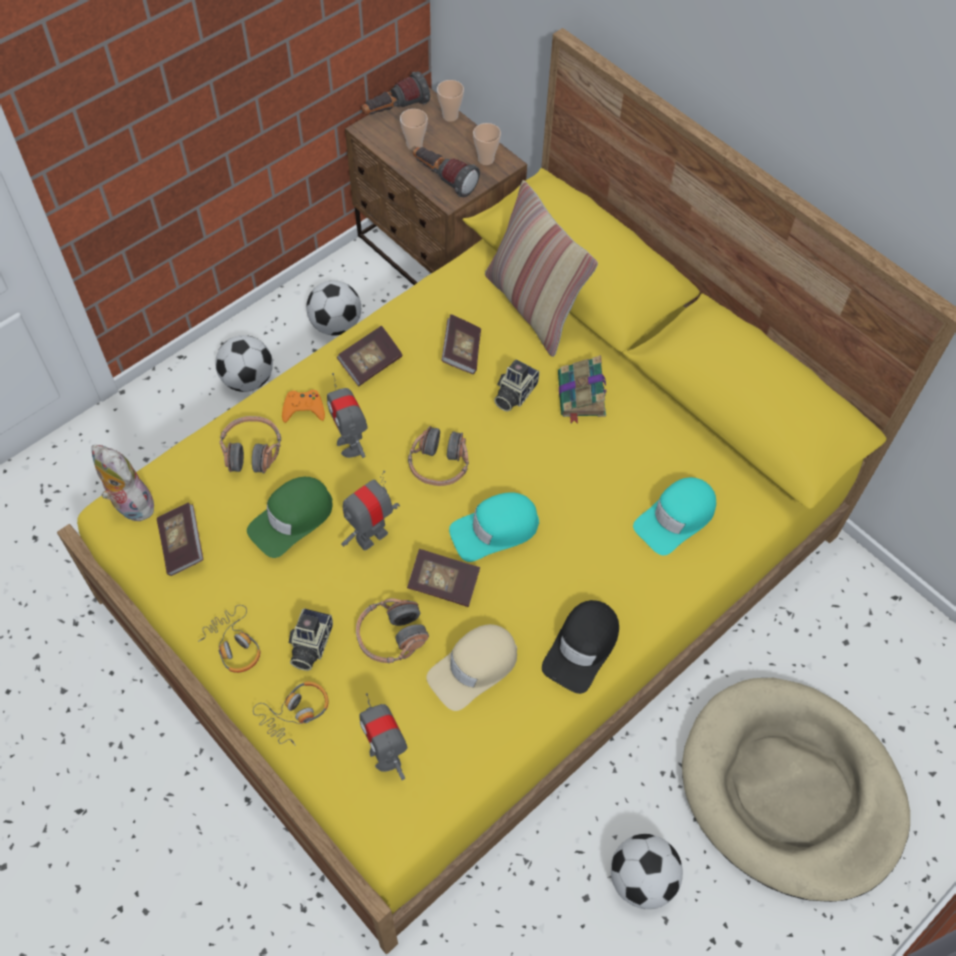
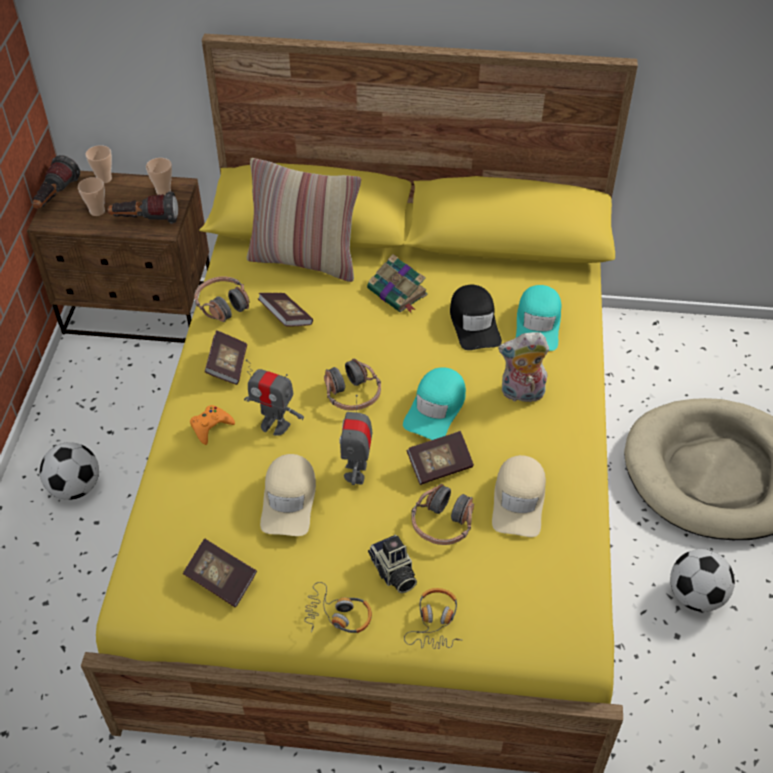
camera: 40 degrees left, 10 degrees down
(129, 505) = (141, 586): plush toy -> plush toy (521, 394)
(251, 451) = (205, 478): headphones -> headphones (223, 305)
(292, 519) = (289, 500): green cap -> beige cap
(336, 325) = (108, 404): football -> none
(386, 754) = (524, 598): toy robot -> none
(513, 393) = (352, 319): camera -> none
(582, 648) = (570, 437): black cap -> black cap (474, 323)

